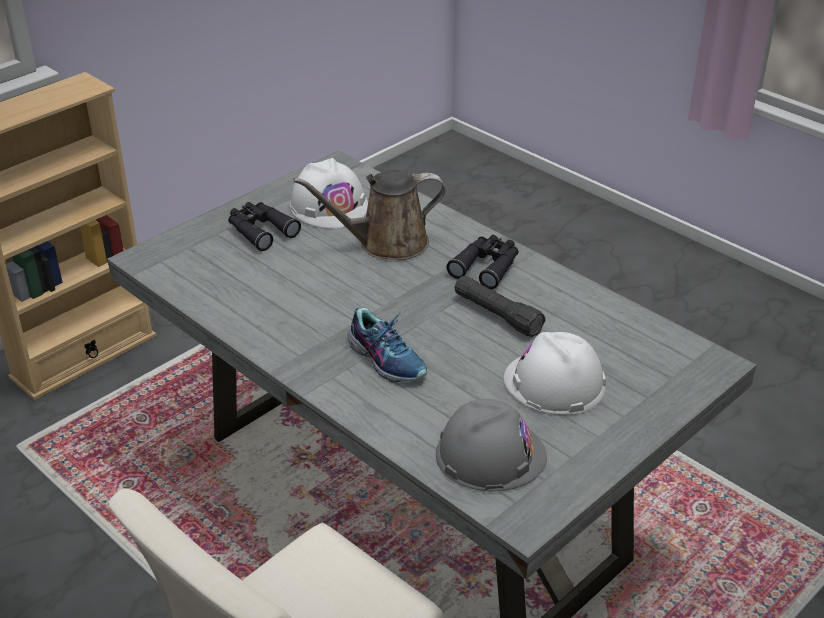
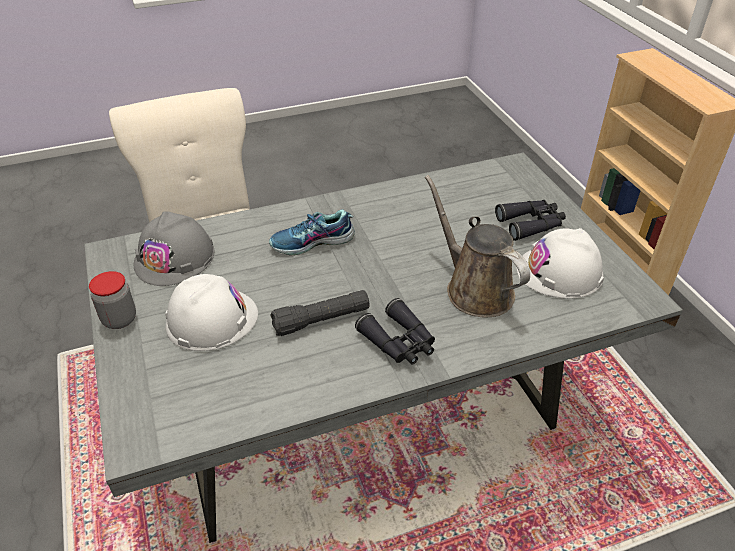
camera: 115 degrees right, 5 degrees up
(386, 243) = (474, 289): brown watering can -> brown watering can turned 45 degrees counterclockwise
(611, 448) = (119, 319): none -> jar

